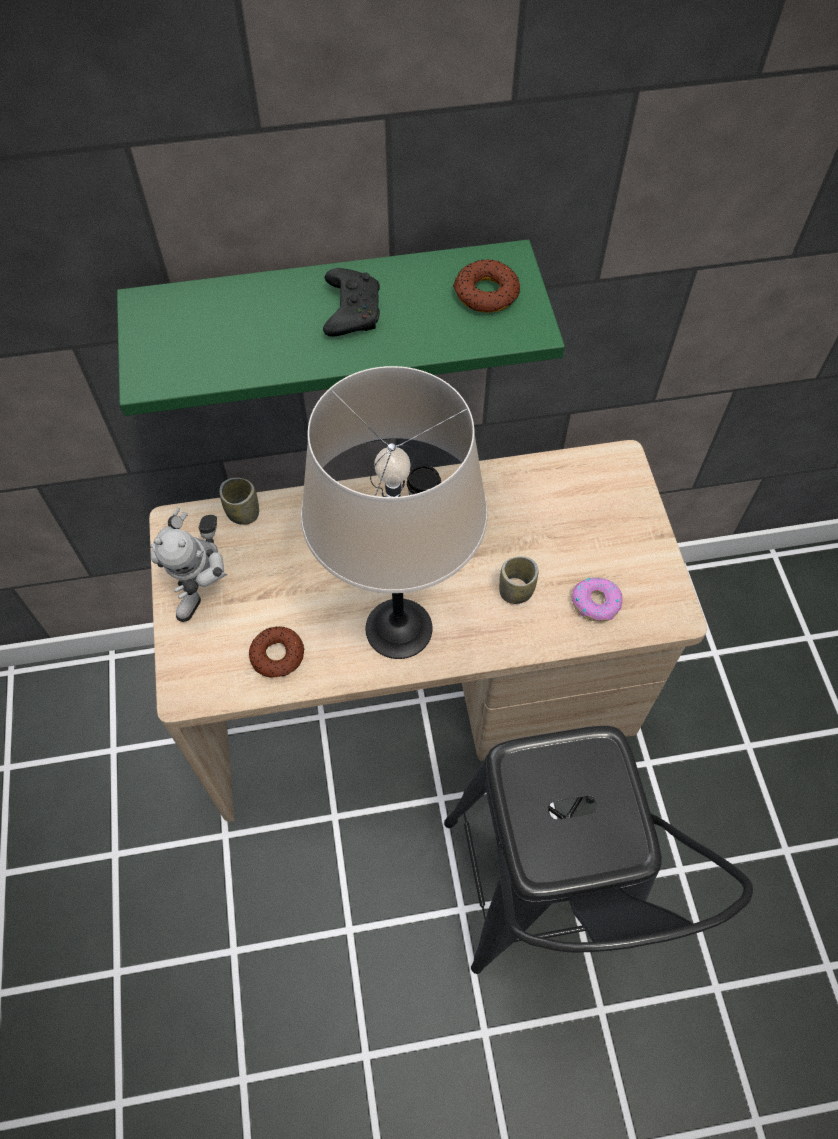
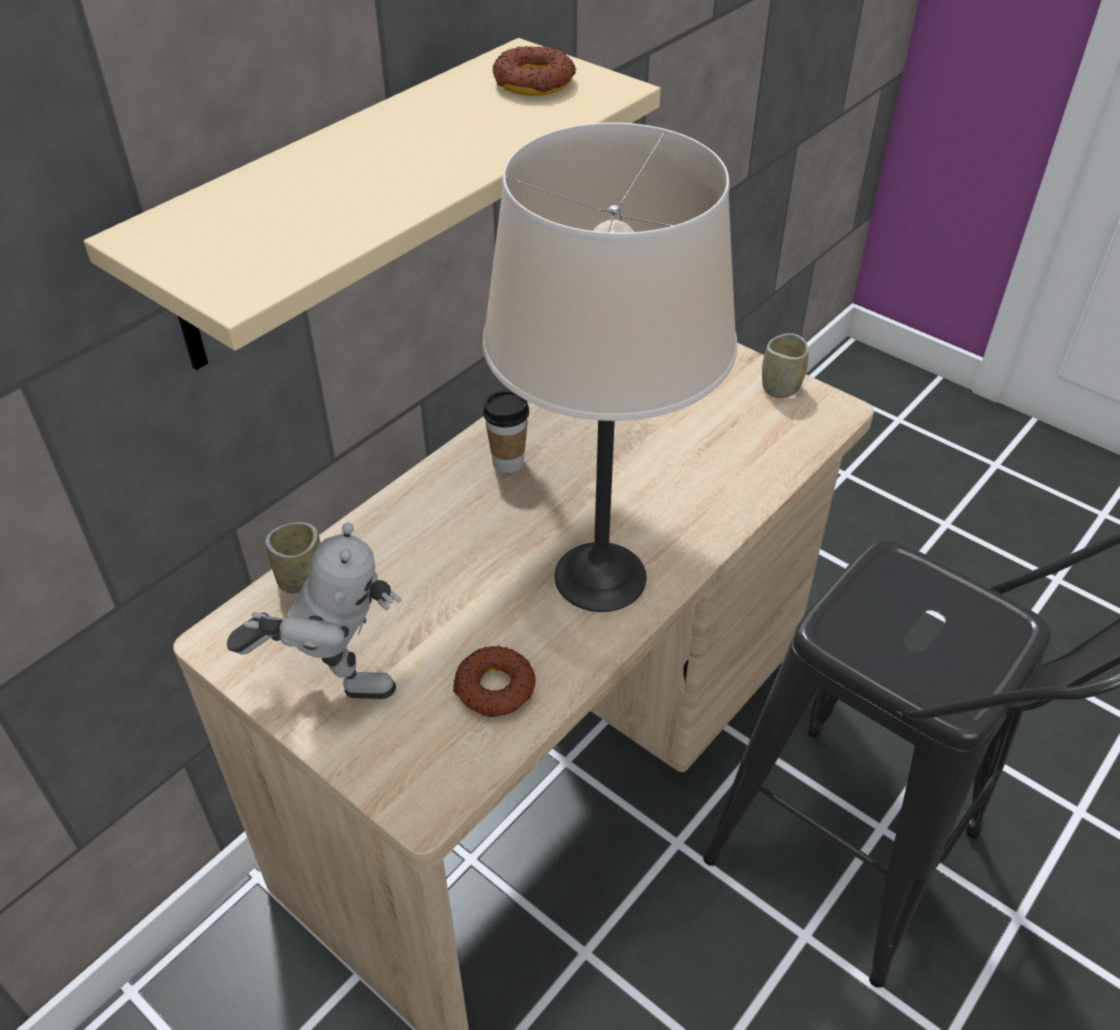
camera: 40 degrees left, 15 degrees down
(205, 588) = (333, 679): toy robot -> toy robot turned 60 degrees counterclockwise
(331, 310) = (342, 204): green shelf -> beige shelf
(351, 311) = (412, 144): black game controller -> none
(516, 591) = (677, 475): cup -> cup (780, 387)
(595, 602) = (758, 440): donut -> none

